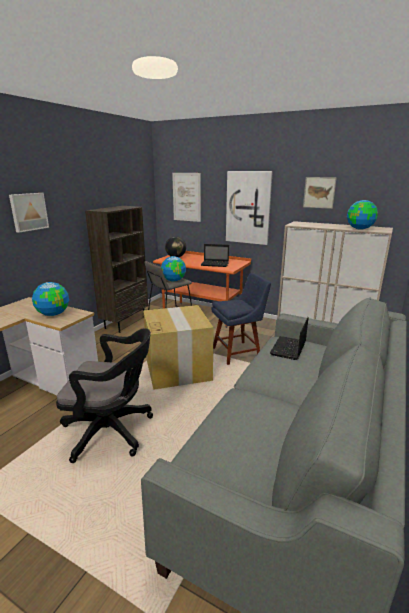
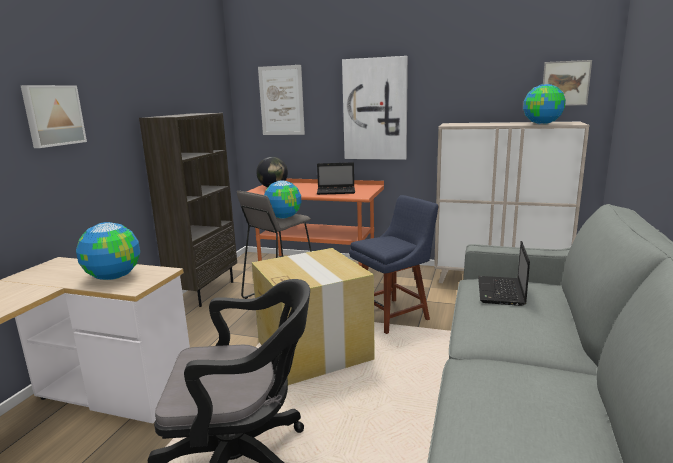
camera: 10 degrees left, 5 degrees down
(319, 192) = (475, 81): picture -> picture (565, 83)

